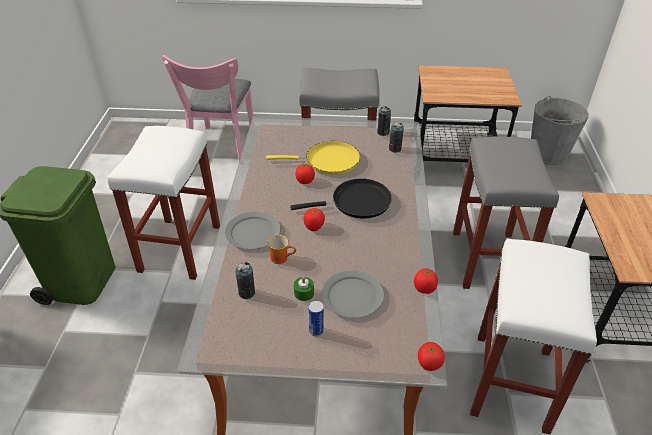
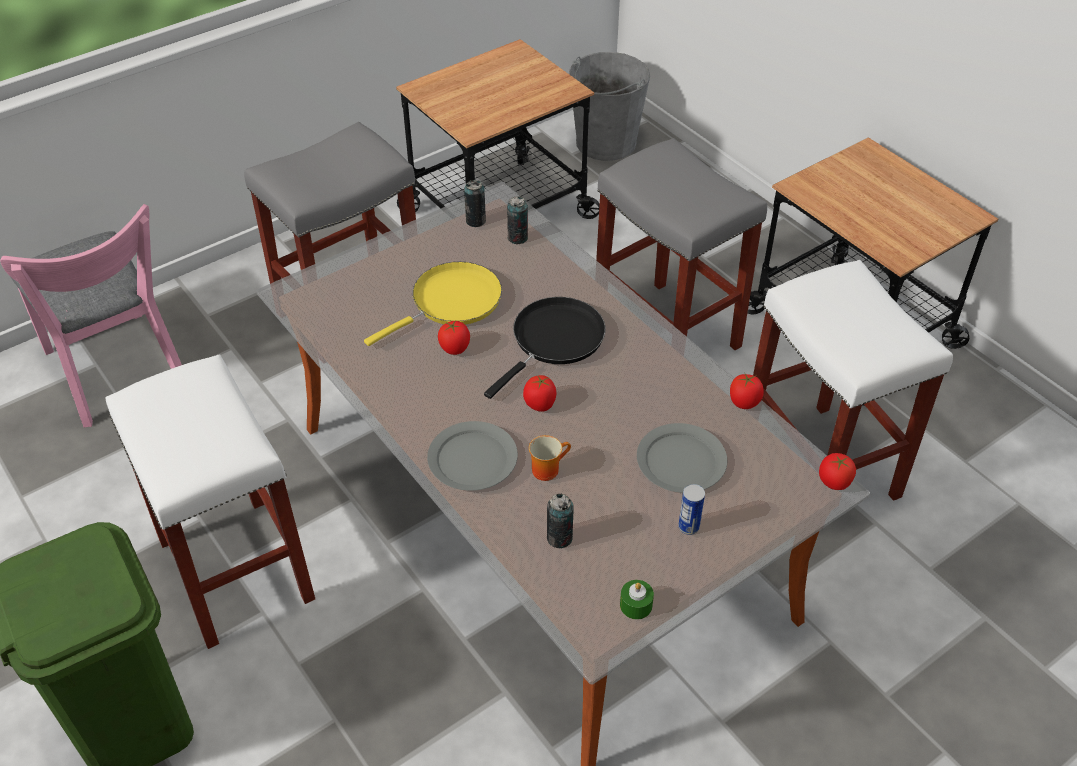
camera: 40 degrees left, 5 degrees up
(304, 293) = (625, 493): green candle -> green candle (636, 605)

